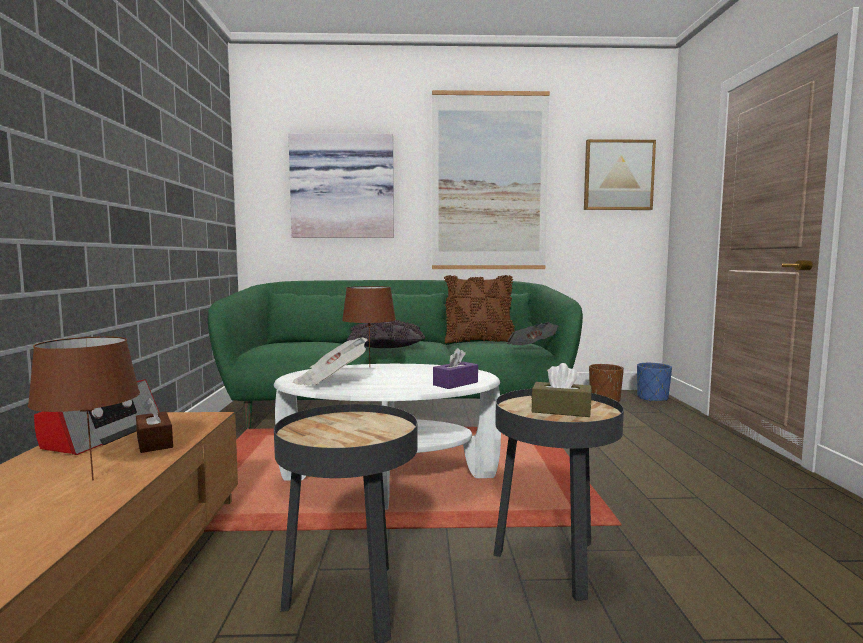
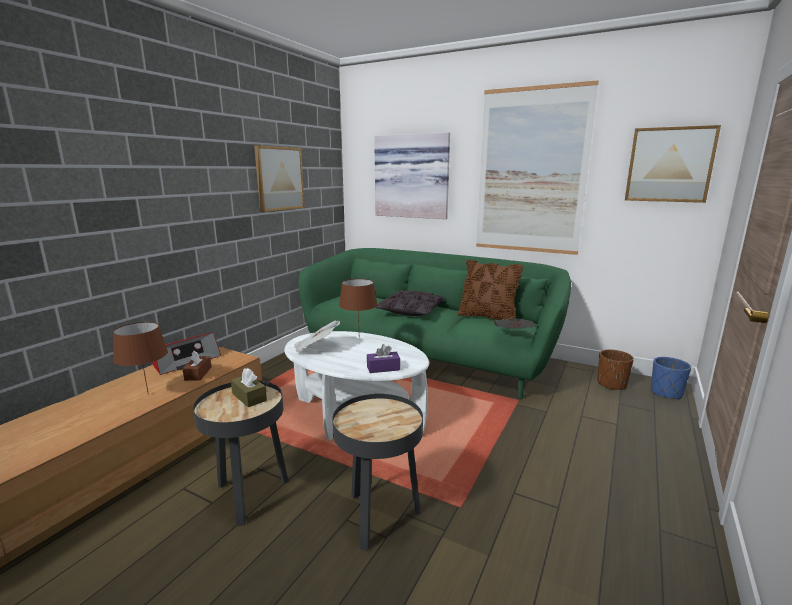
camera: 30 degrees right, 10 degrees up
(179, 166) = (279, 178): none -> picture
(561, 410) = (379, 421): brown tissue box -> brown tissue box (249, 397)

